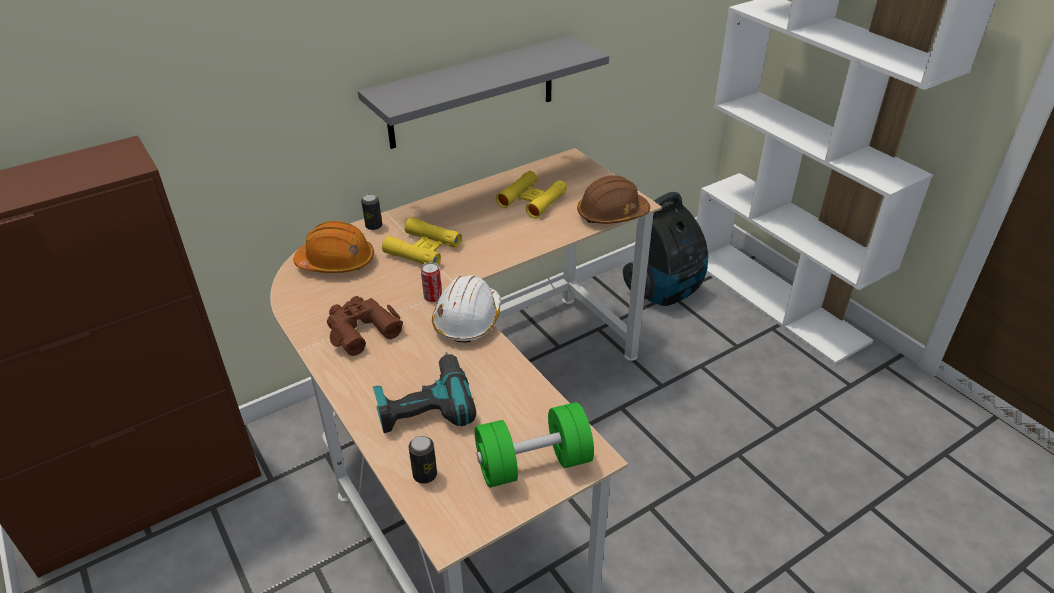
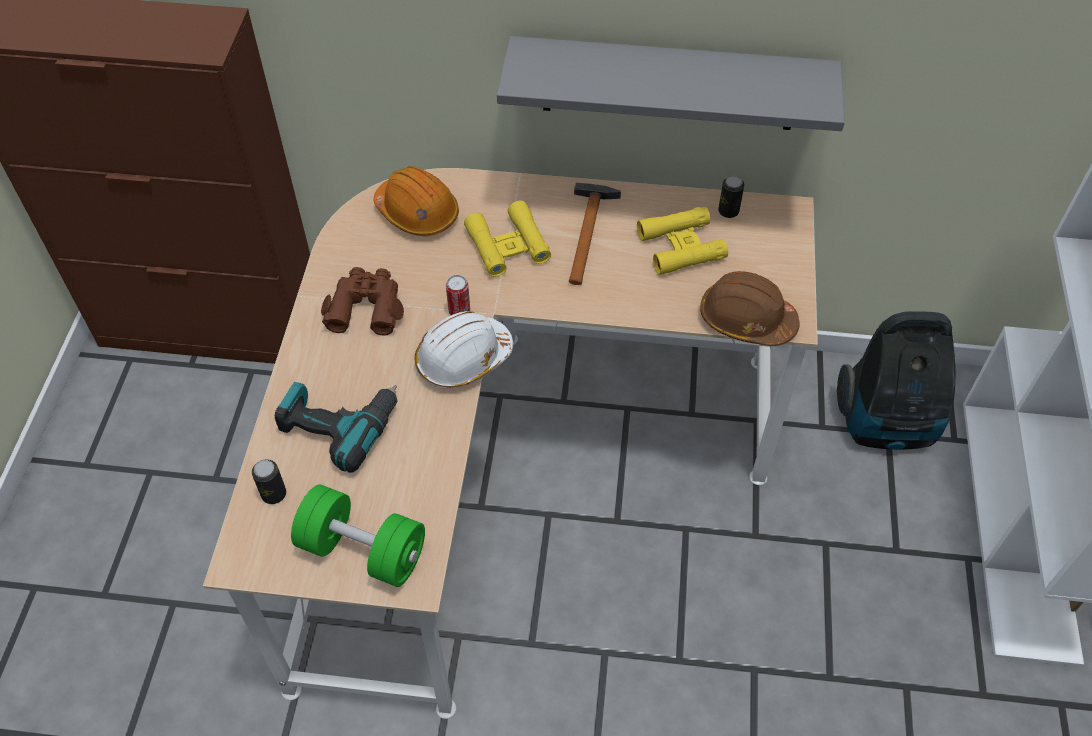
camera: 40 degrees right, 15 degrees up
(374, 226) = (491, 186): can -> can (728, 211)
(467, 218) = (588, 231): none -> hammer

